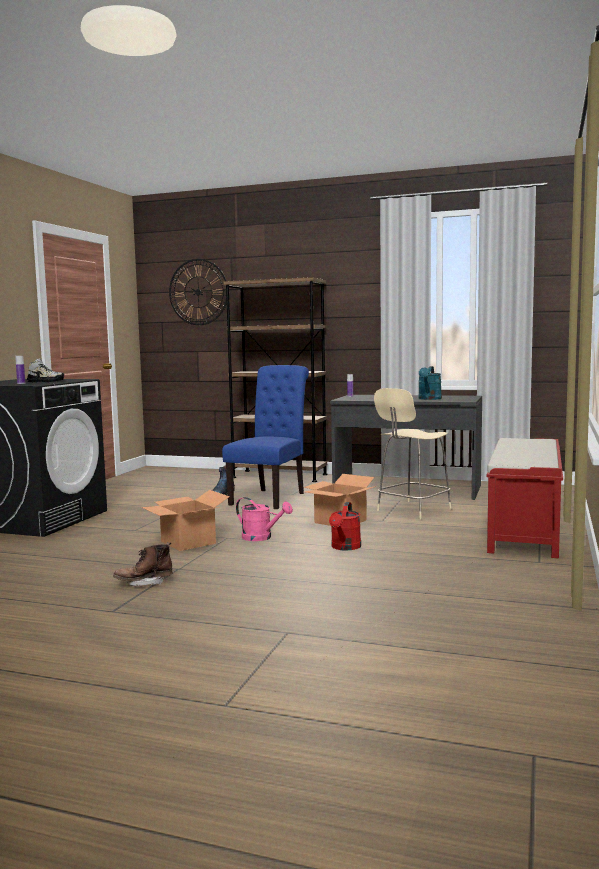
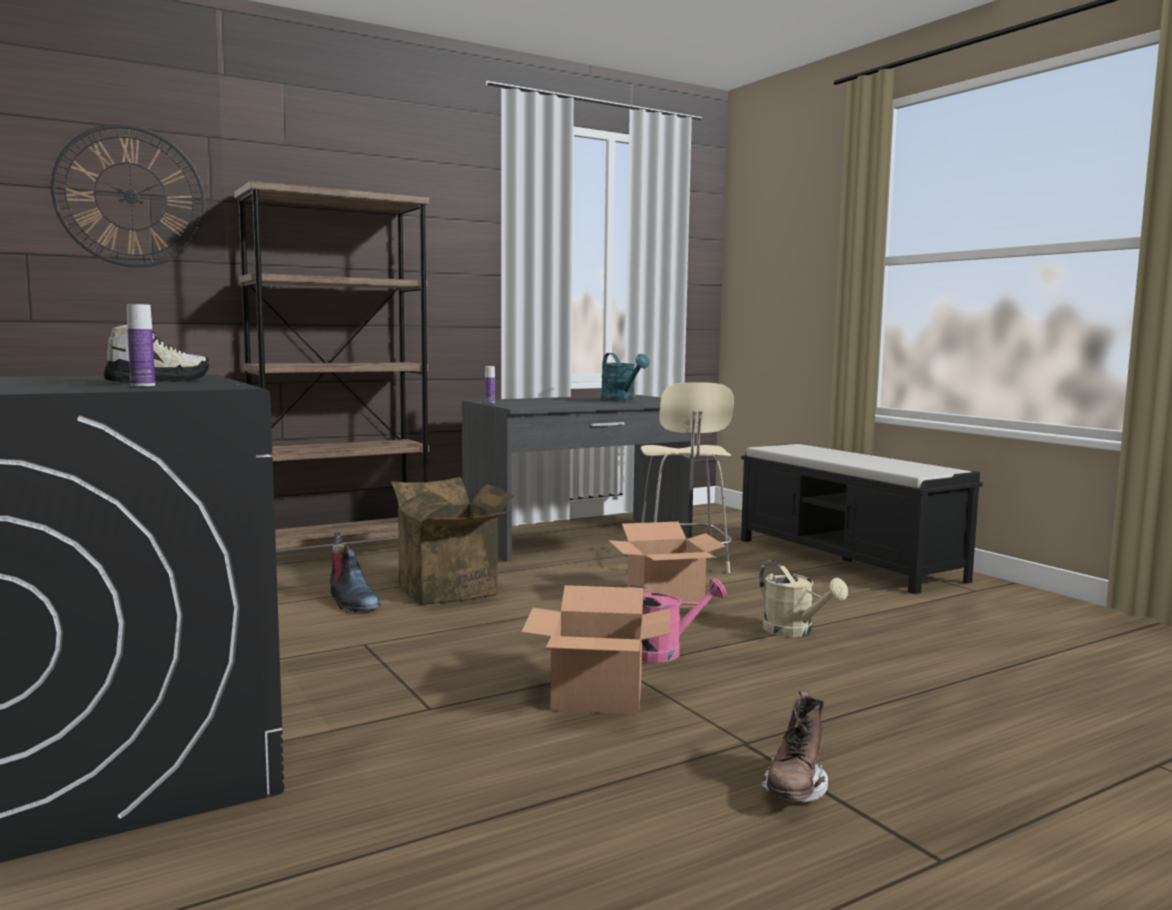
camera: 50 degrees left, 0 degrees up
(271, 498) = (453, 589): blue chair -> cardboard box
(345, 547) = (795, 632): red watering can -> beige watering can
(525, 529) = (848, 560): red bench -> black bench

